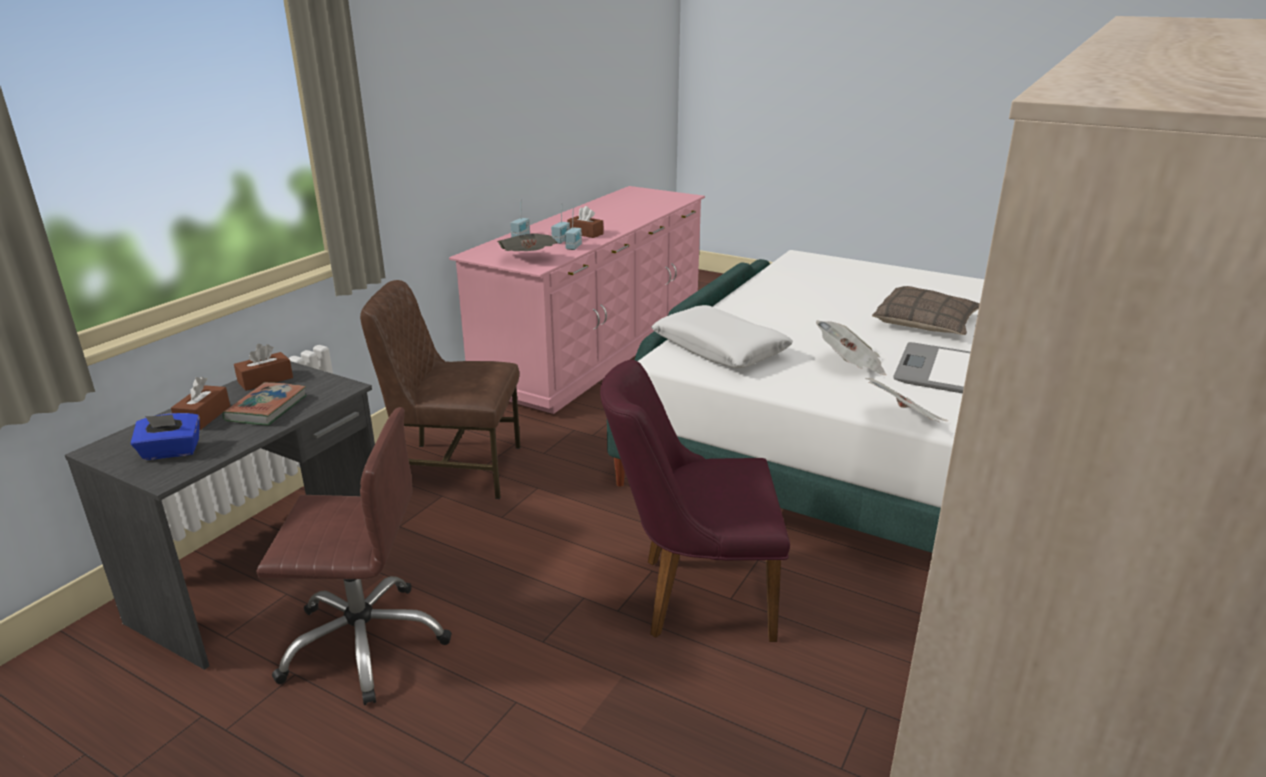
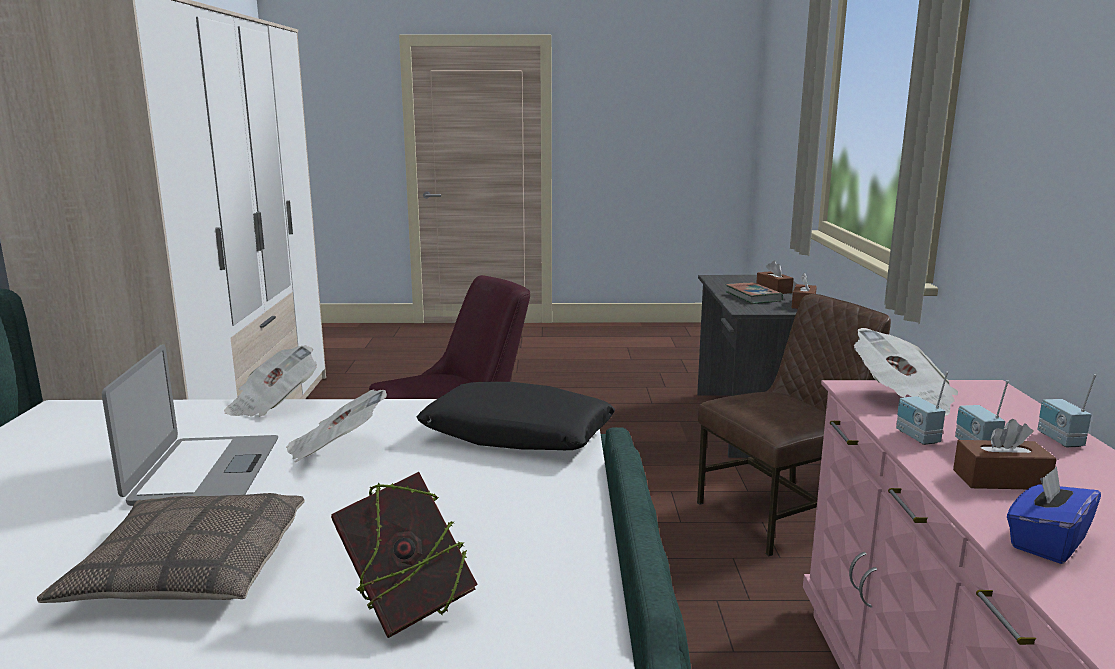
camera: 150 degrees right, 10 degrees down
(171, 452) = (740, 281): blue tissue box -> blue tissue box (1046, 542)
(364, 642) = (639, 418): brown office chair -> none
(720, 349) = (517, 435): white pillow -> black pillow
(828, 295) = (407, 608): none -> book

